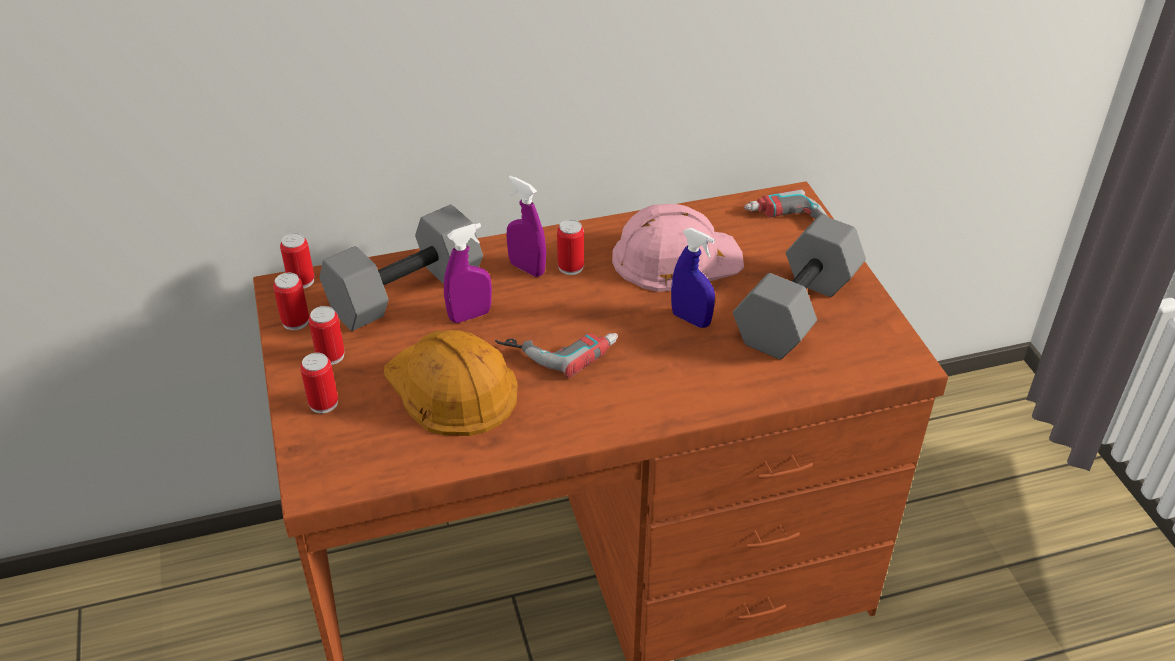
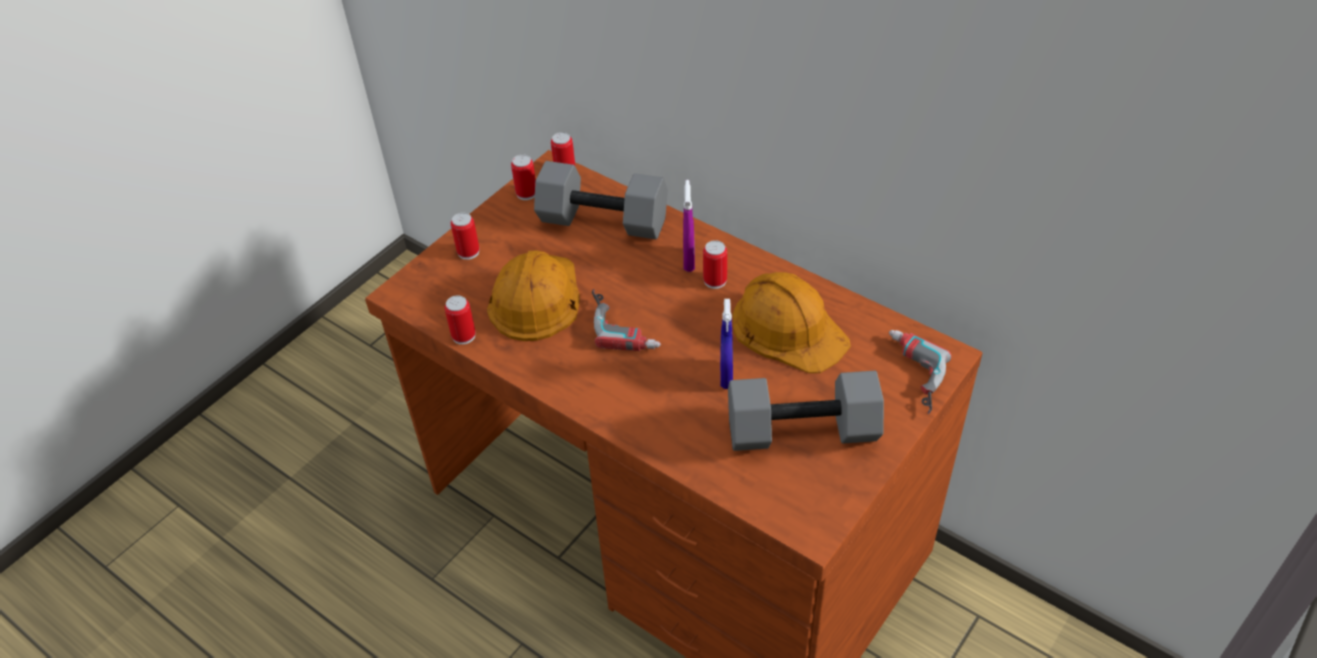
camera: 55 degrees right, 5 degrees up
(330, 356) = (511, 227): can -> can (464, 336)
(470, 315) = (611, 264): purple spray bottle -> none
(675, 257) = (788, 328): pink hard hat -> orange hard hat

